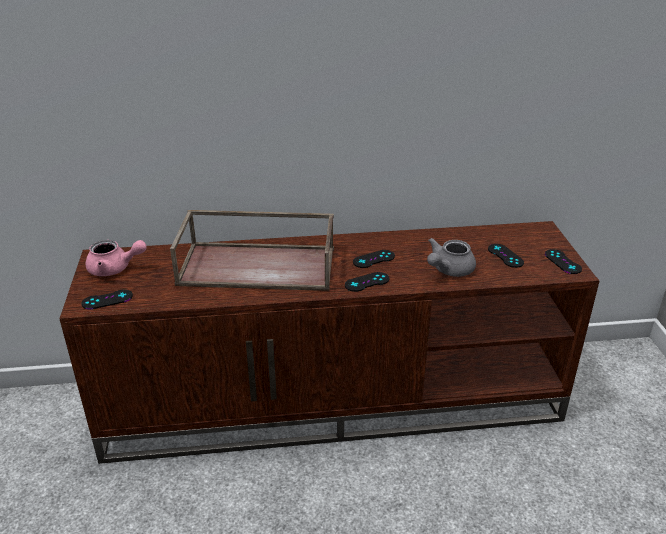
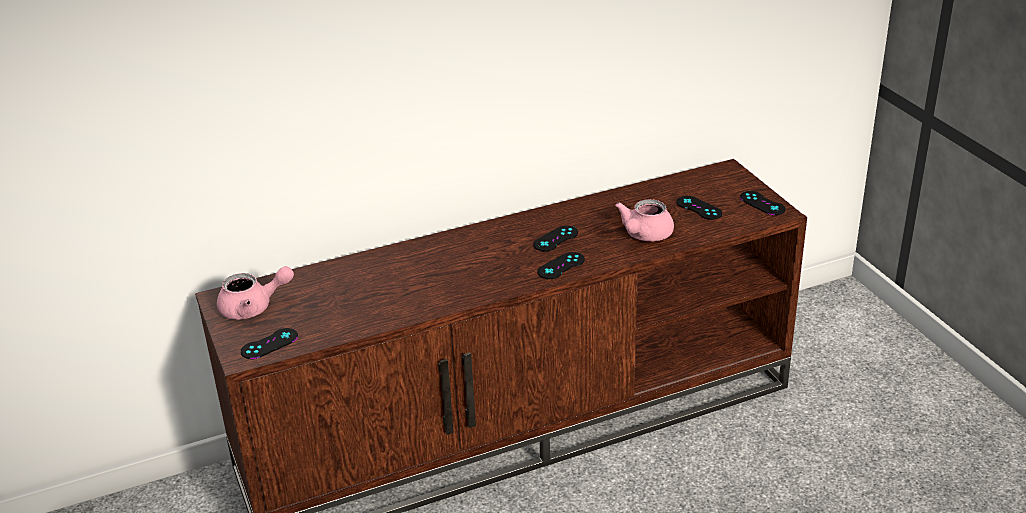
camera: 15 degrees left, 0 degrees up
(259, 265) = (427, 271): brown tray -> none
(448, 270) = (644, 235): grey teapot -> pink teapot

